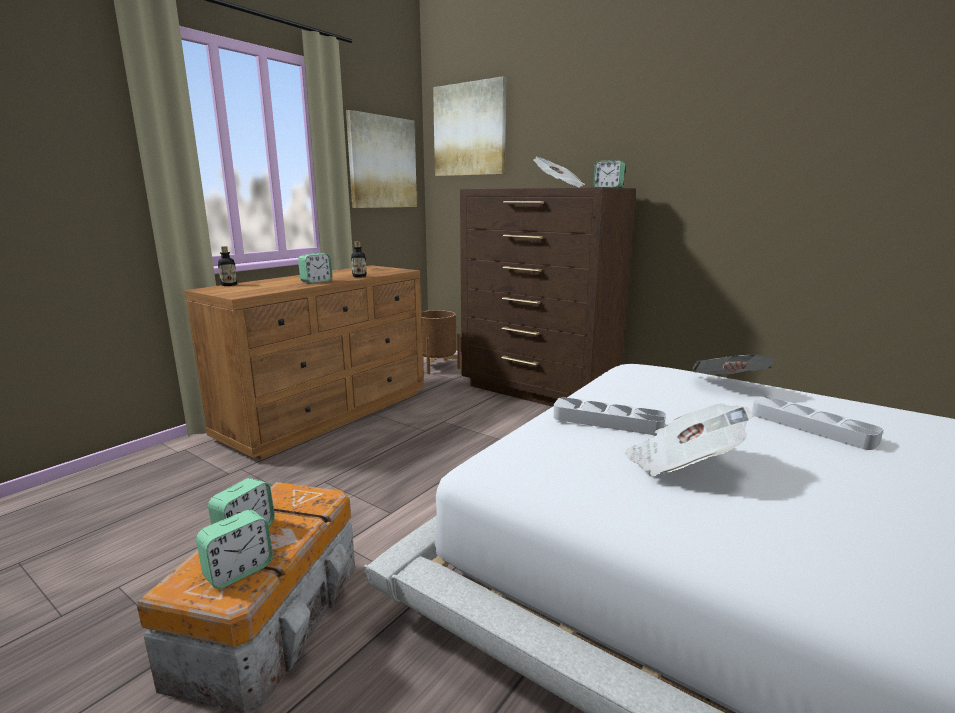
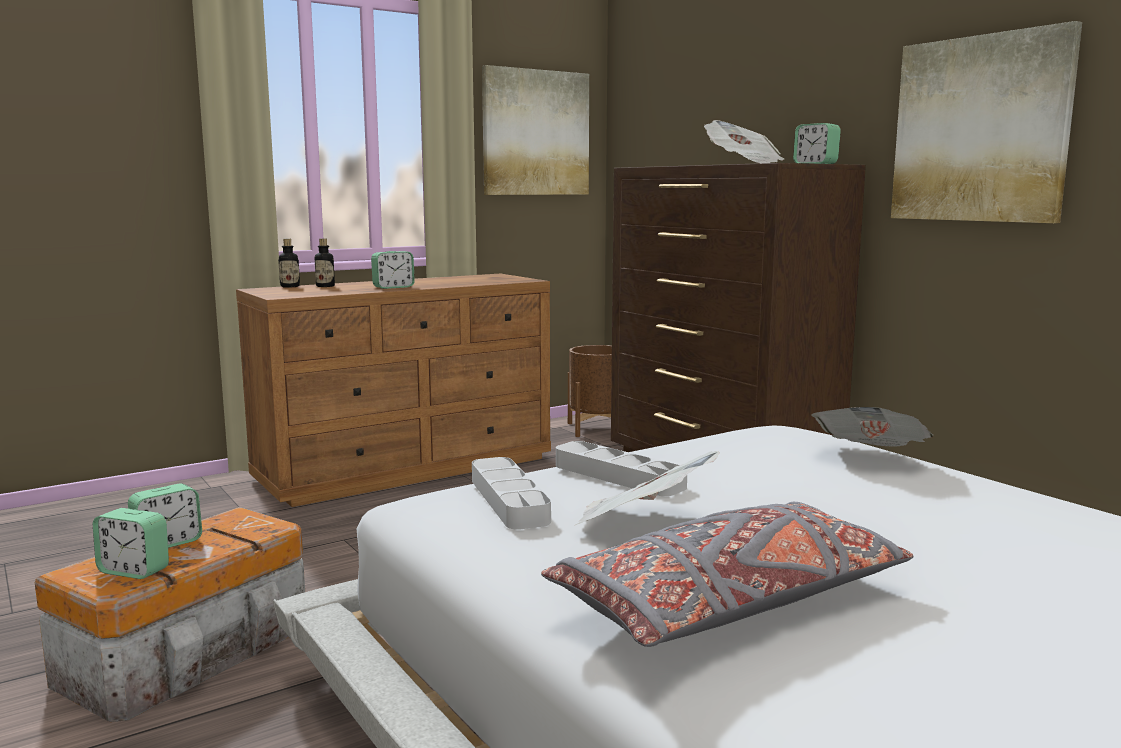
camera: 20 degrees right, 5 degrees down
(239, 571) = (134, 571): alarm clock -> alarm clock turned 45 degrees clockwise
(359, 276) = (456, 284): bottle -> bottle (325, 286)
(469, 130) = (660, 84): picture -> picture (980, 129)
(811, 427) = (904, 514): grey tray -> grey tray (509, 500)
(834, 529) = (731, 605): none -> grey pillow

